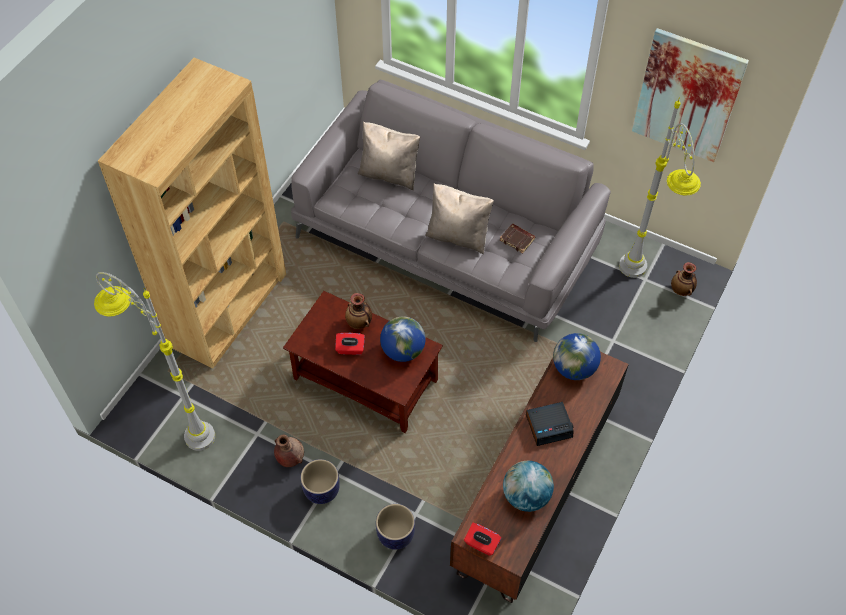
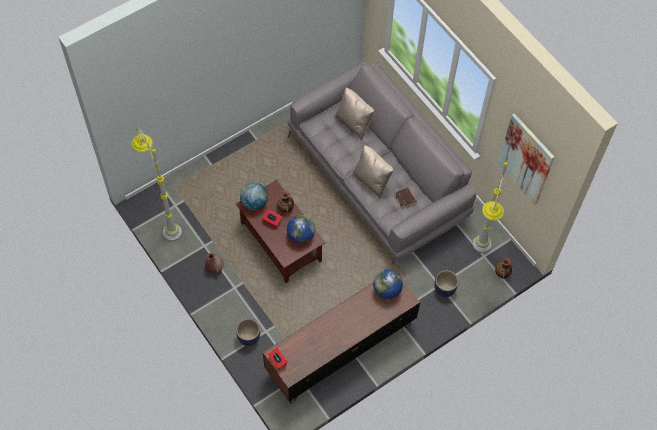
camera: 25 degrees right, 5 degrees up
(228, 309) = (226, 164): brown bookcase -> none
(322, 491) = (222, 294): planter -> planter (444, 289)
(526, 496) = (316, 347): globe -> globe (254, 203)
(549, 425) = (352, 315): alarm clock -> none

